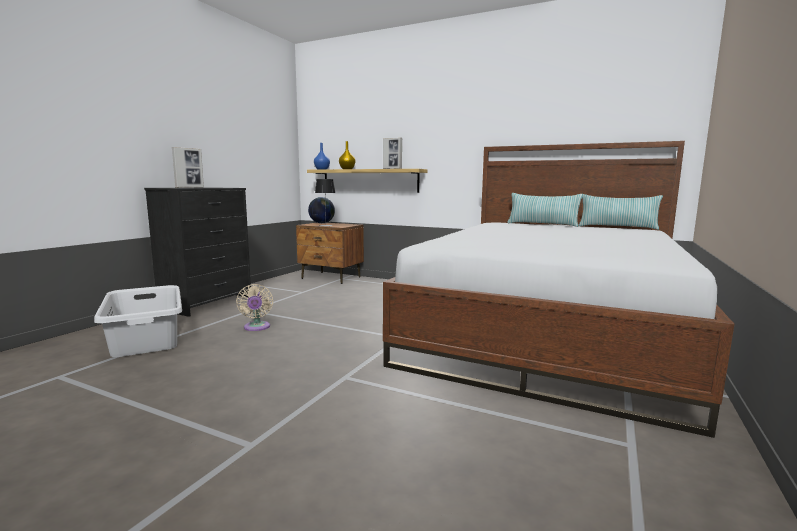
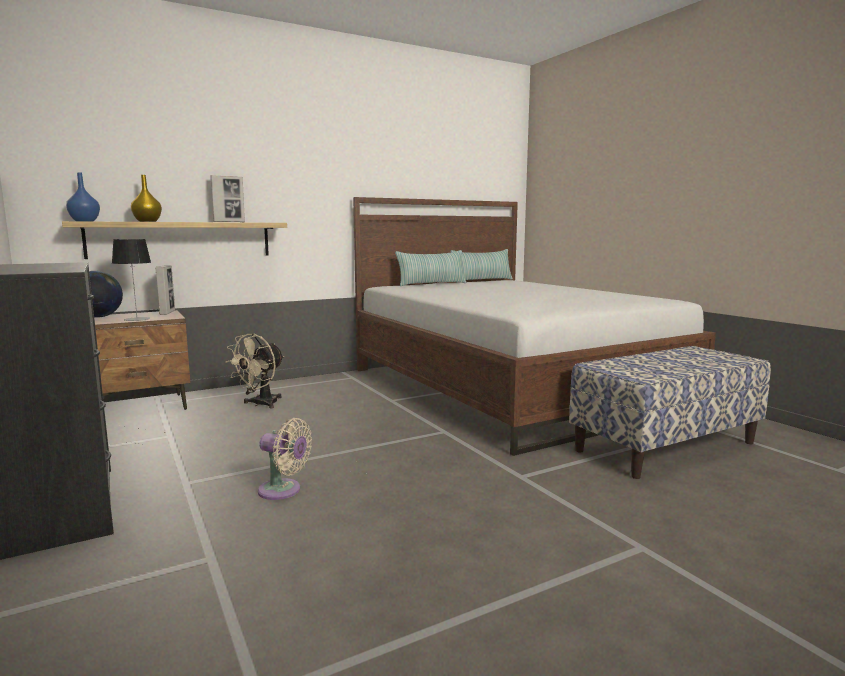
camera: 55 degrees left, 0 degrees up
(147, 338) = (176, 585): grey laundry basket -> none
(189, 187) = (39, 269): picture frame -> picture frame (167, 313)
(372, 291) = (260, 404): none -> beige fan
(511, 426) = (665, 446): none -> bench

